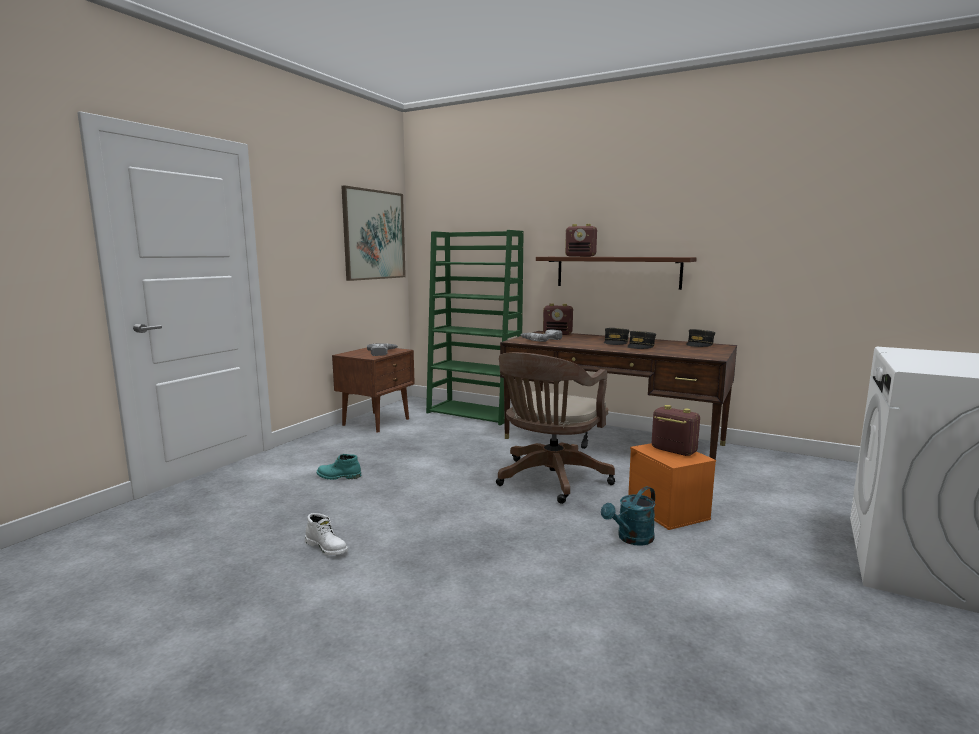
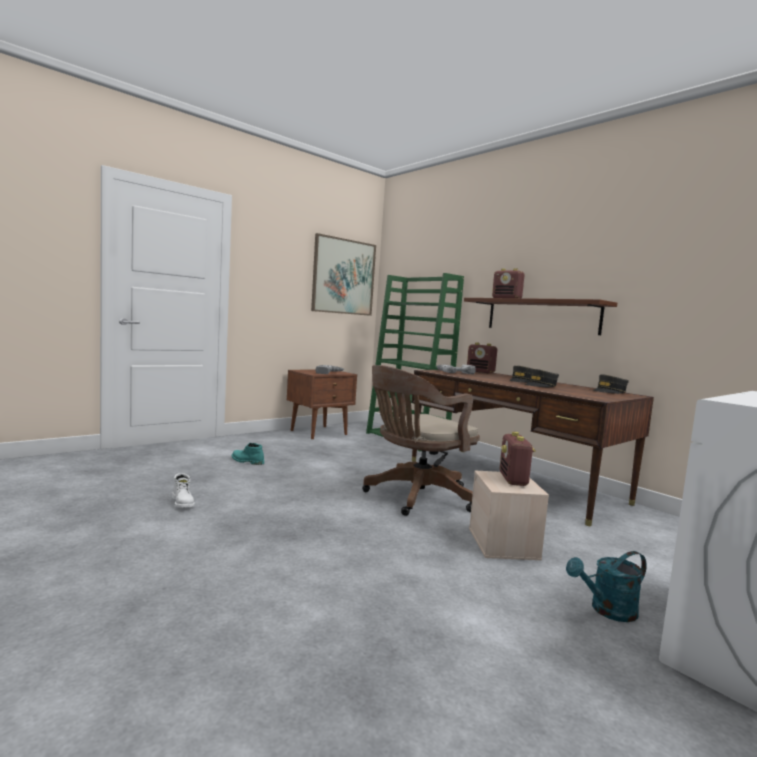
camera: 20 degrees right, 5 degrees down
(631, 539) = (438, 556): turquoise watering can -> turquoise watering can (607, 611)
(669, 511) = (504, 544): orange storage box -> beige storage box
(673, 450) = (513, 480): radio -> radio turned 150 degrees counterclockwise

